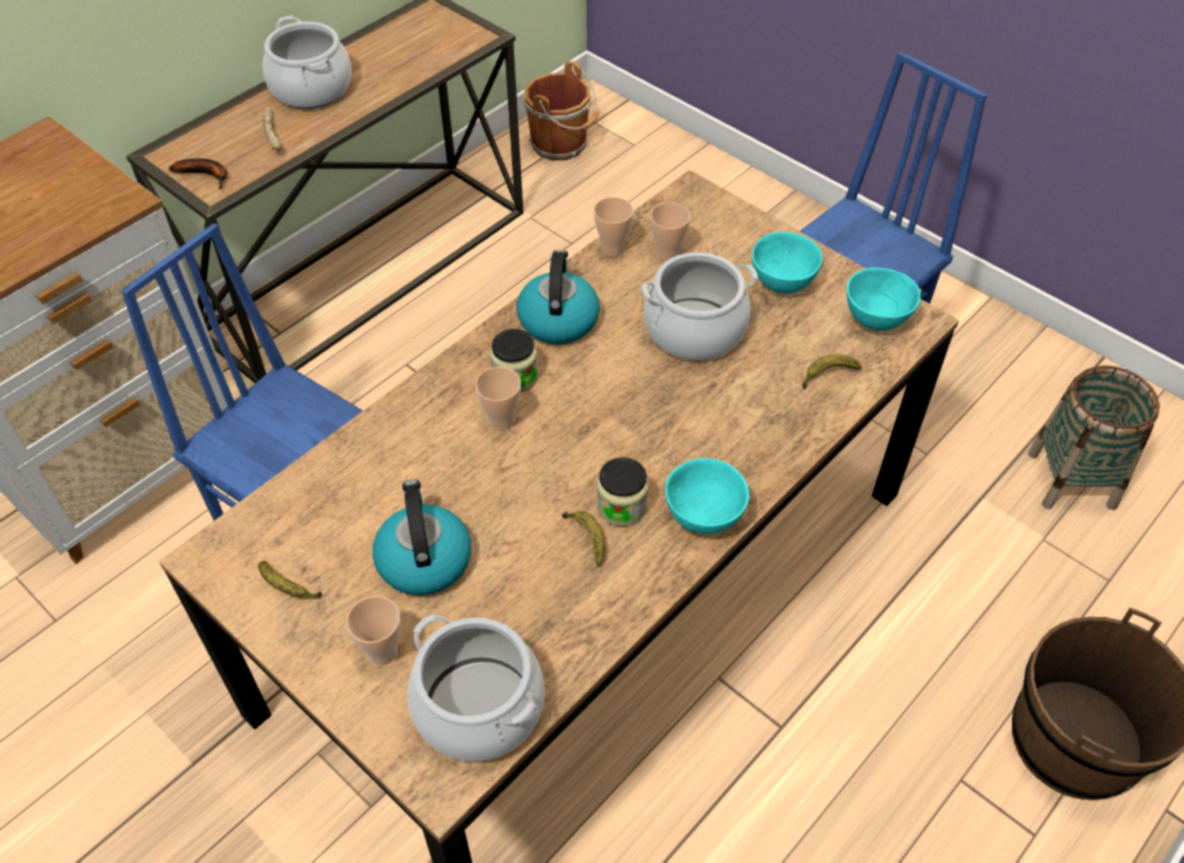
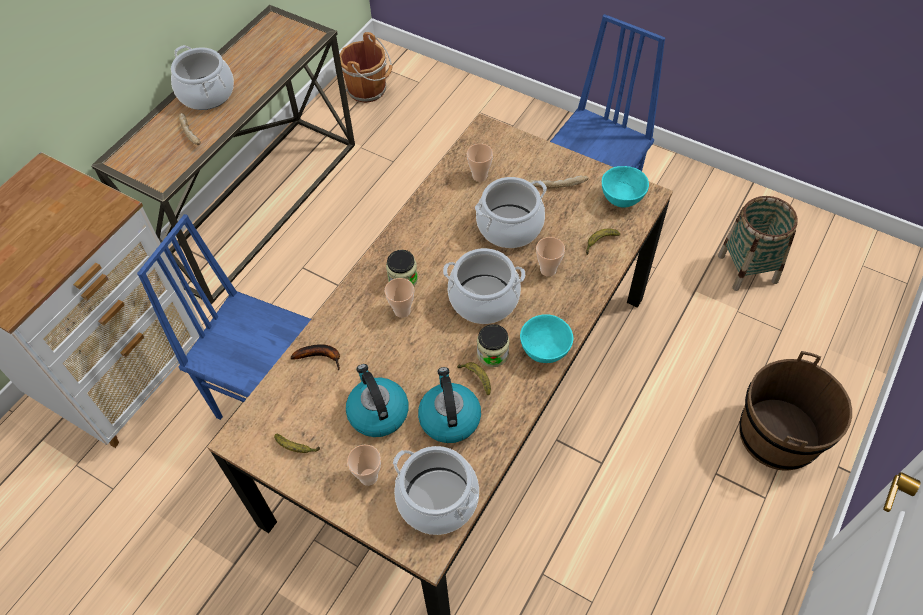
camera: 10 degrees left, 5 degrees up
(206, 175) = (152, 170): banana -> banana (321, 356)
(558, 319) = (420, 234): kettle -> kettle (449, 418)
(612, 248) = (443, 178): cup -> cup (548, 270)
(629, 426) = (484, 299): none -> cooking pot
(782, 284) = (557, 185): turquoise bowl -> bread

